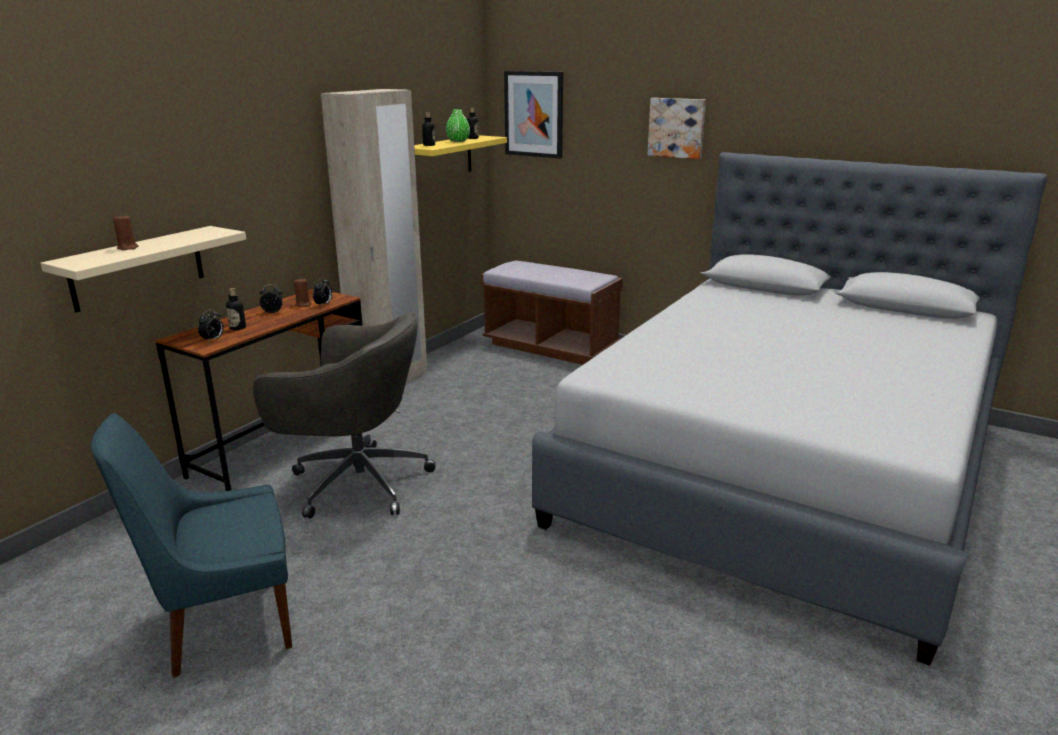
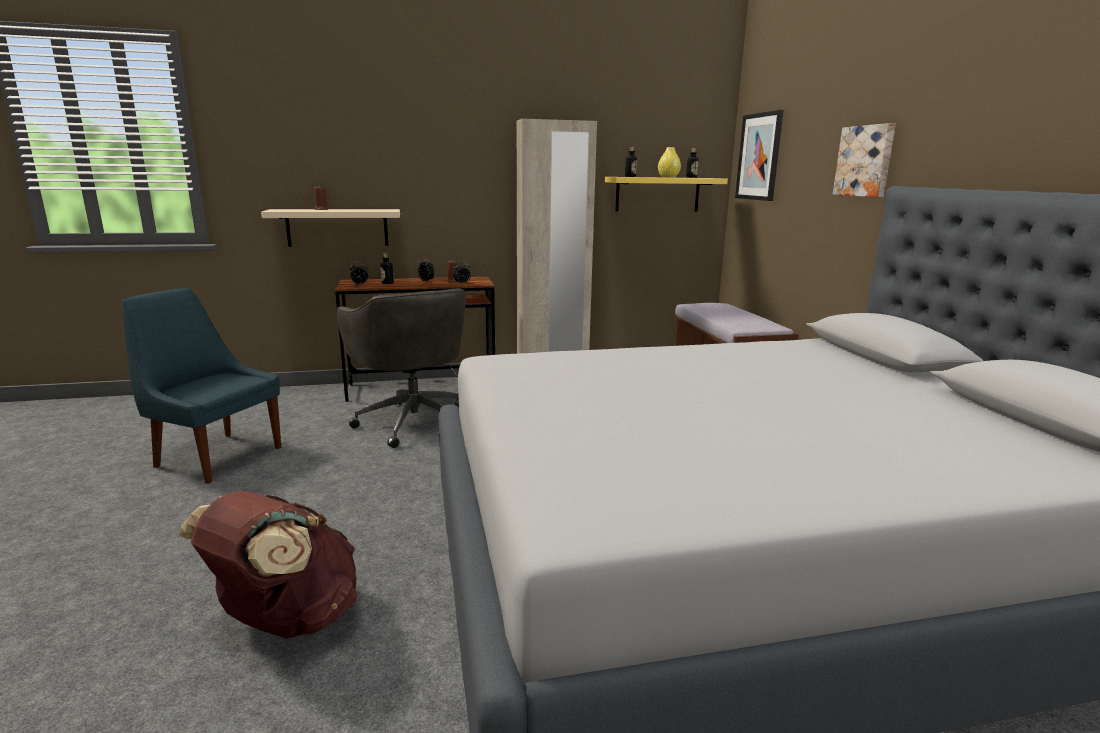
camera: 45 degrees right, 5 degrees down
(458, 141) = (668, 177): green vase -> yellow vase
(626, 671) = (286, 620): none -> brown backpack

